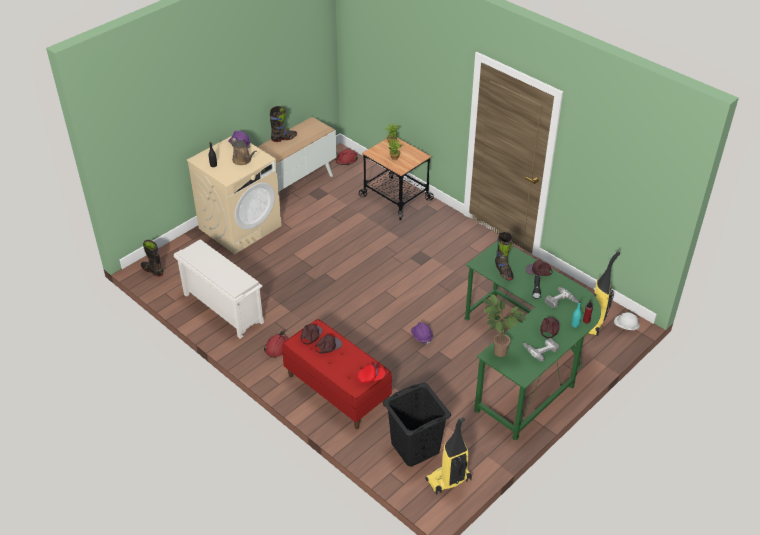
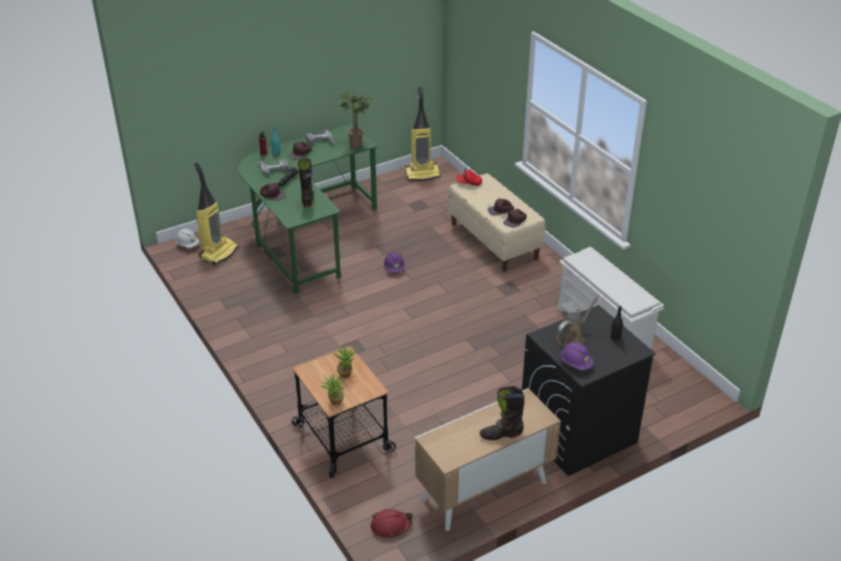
camera: 165 degrees left, 5 degrees down
(152, 271) = (694, 391): black boot -> none
(240, 227) = (577, 433): beige washing machine -> black washing machine
(243, 160) = (572, 337): brown watering can -> brown watering can turned 75 degrees clockwise
(277, 347) = (546, 283): red hard hat -> none
(336, 390) = (494, 241): red bench -> beige bench
(415, 447) = (439, 195): black laundry basket -> none

